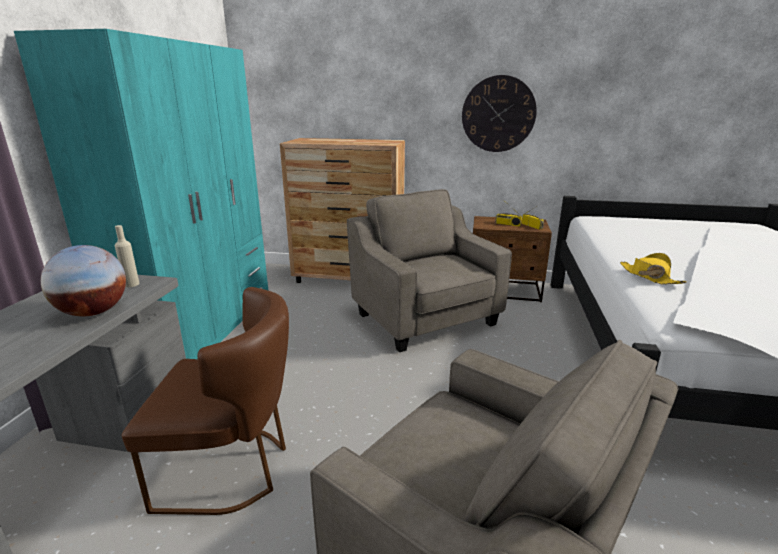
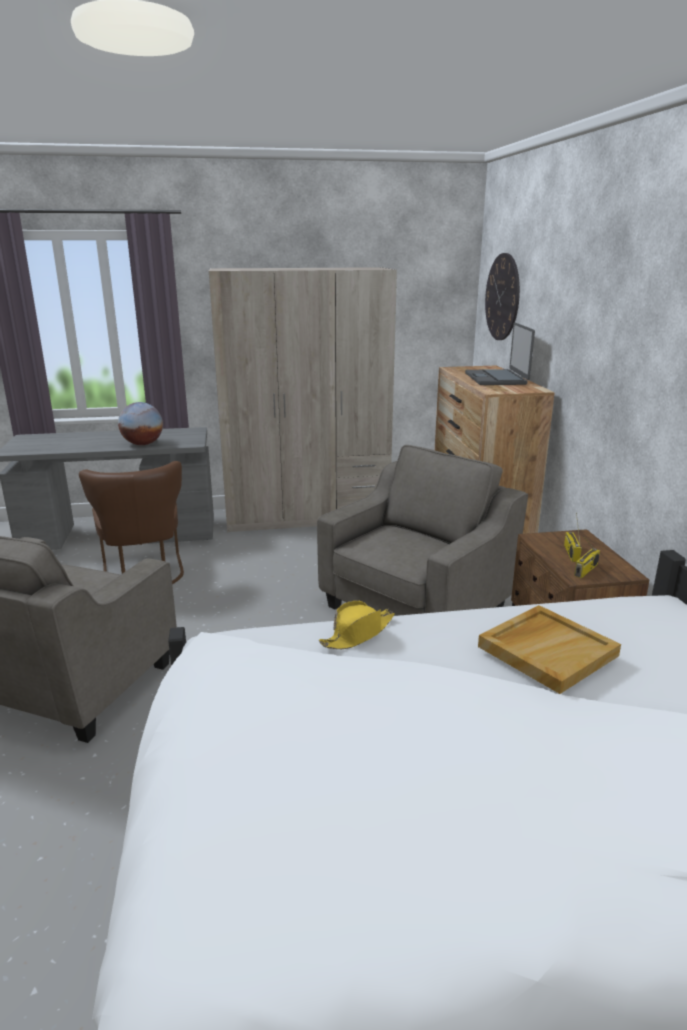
camera: 70 degrees right, 0 degrees up
(131, 284) = (187, 440): beige bottle -> none
(201, 330) = (307, 516): turquoise wardrobe -> beige wardrobe
(348, 141) = (496, 379): none -> laptop
(498, 114) = (634, 380): wall clock -> wall clock (502, 297)
(660, 240) = (547, 650): none -> beige tray

